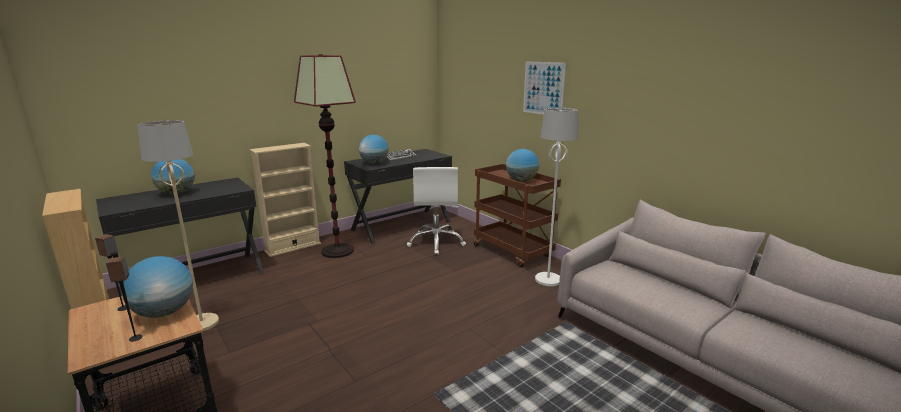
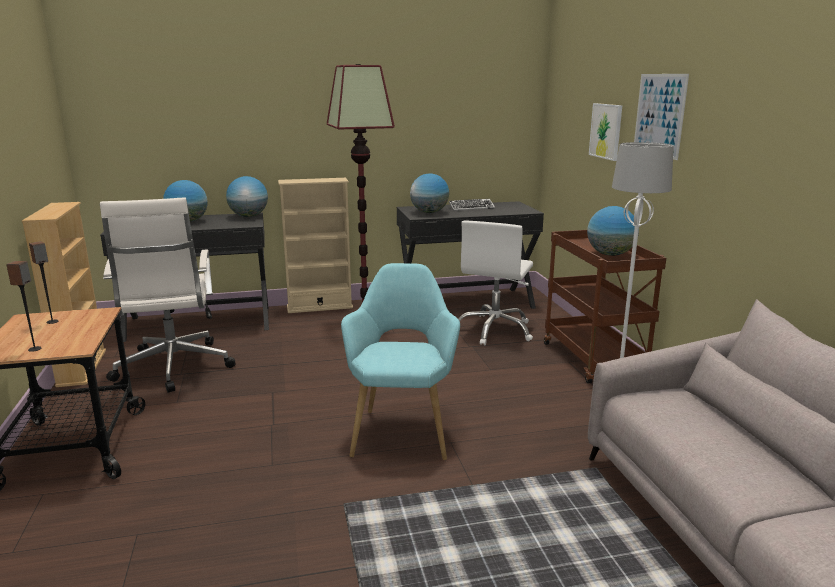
camera: 25 degrees right, 0 degrees up
(164, 312) = (78, 332): globe -> globe (249, 216)
(202, 324) = (173, 368): beige floor lamp -> white office chair
(430, 328) = (402, 430): none -> turquoise armchair
(497, 98) = (606, 131): none -> picture

